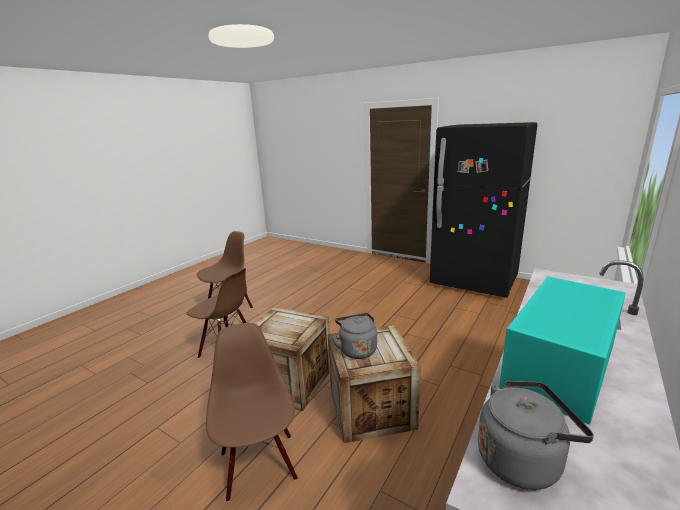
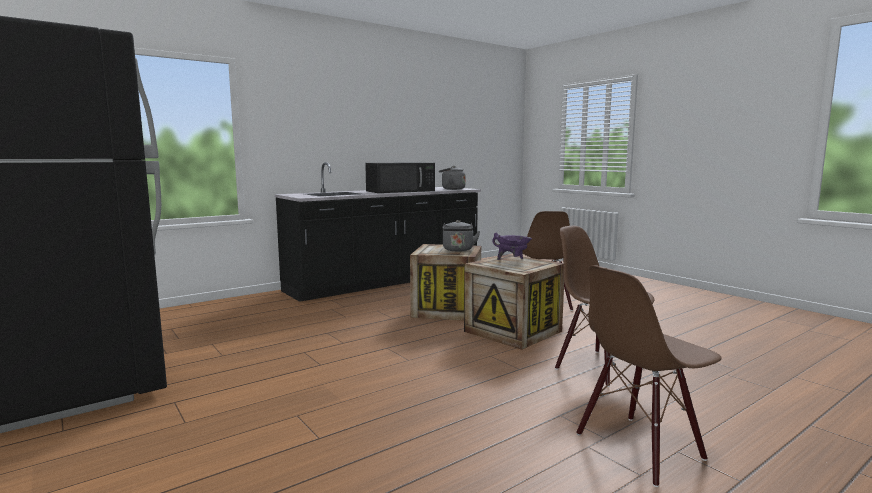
camera: 160 degrees left, 10 degrees down
(287, 332) = (512, 260): none -> purple cooking pot
(560, 367) = (401, 191): turquoise microwave -> black microwave

